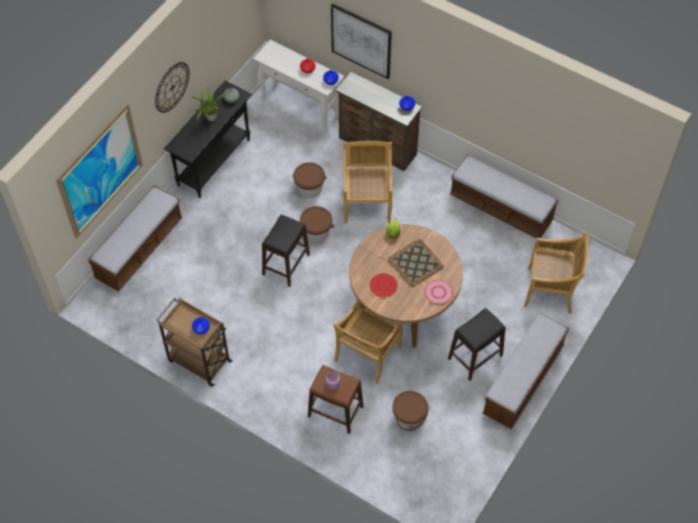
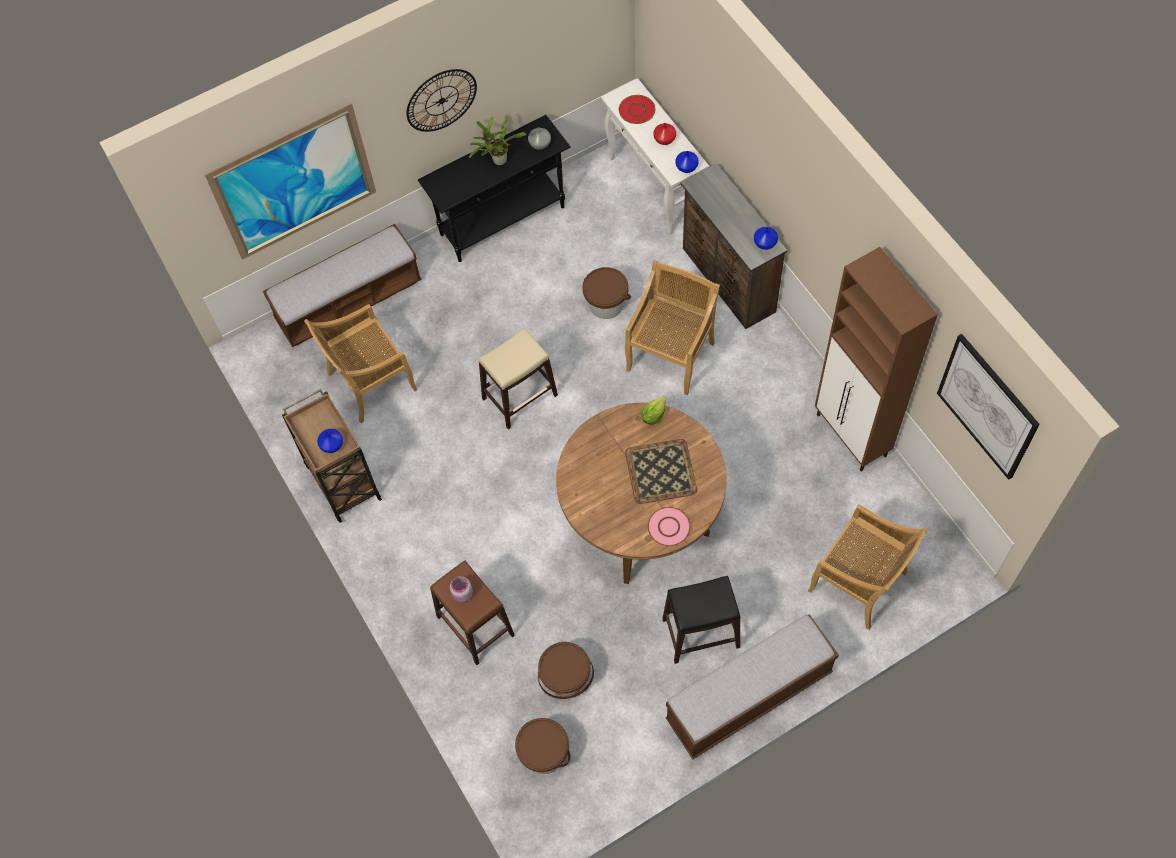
camera: 30 degrees right, 5 degrees up
(285, 264) = (519, 396): black stool -> beige stool
(316, 232) = (582, 369): brown bucket -> brown bucket (544, 754)
(361, 40) = (731, 125): picture -> picture (987, 406)
(367, 355) = (558, 566): beige chair -> beige chair (370, 383)
(383, 286) = (599, 486): red plate -> red plate (637, 110)
(501, 208) = (852, 436): bench -> brown cabinet

